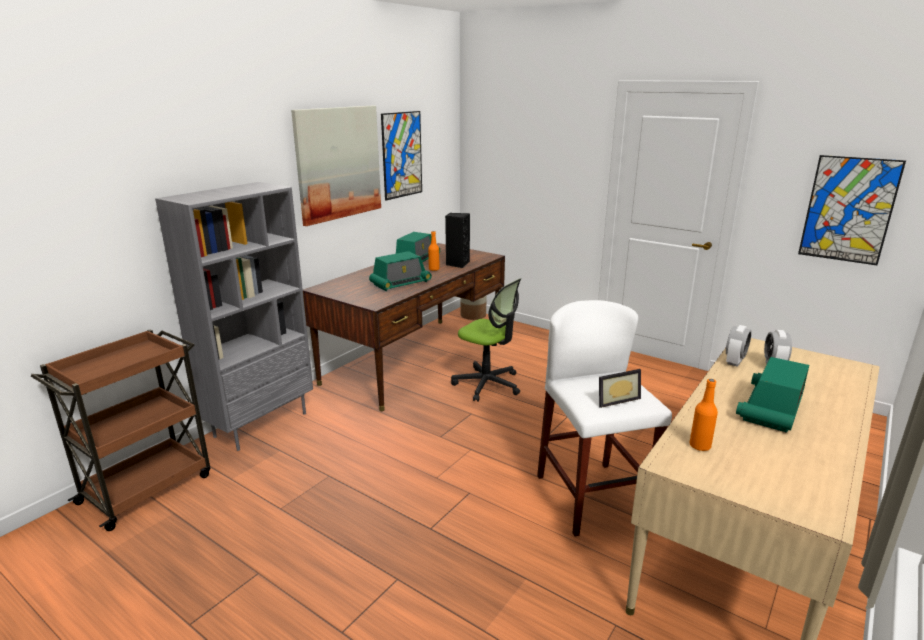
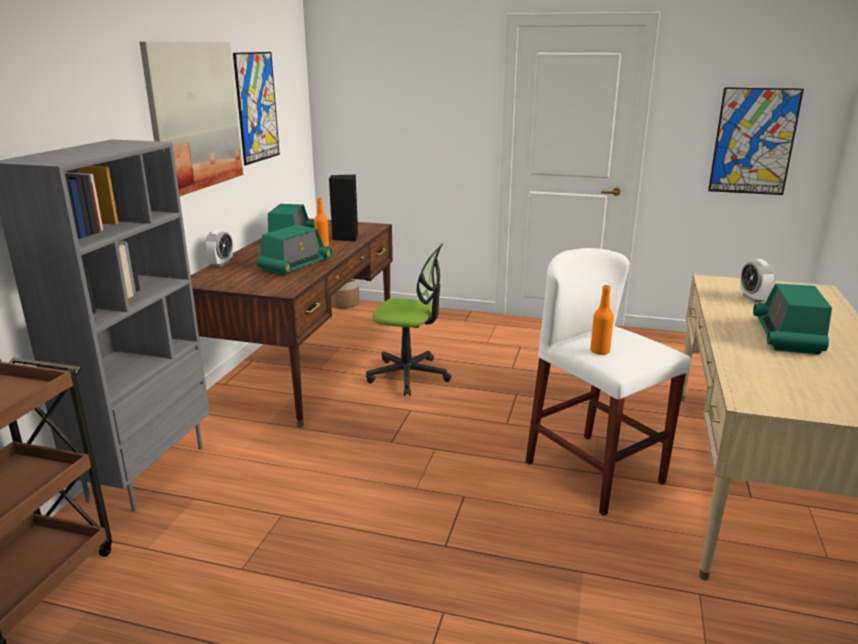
camera: 20 degrees left, 0 degrees up
(615, 399) = (633, 352): picture frame -> none
(700, 446) = (761, 380): orange bottle -> orange bottle (600, 351)
(734, 361) = (716, 298): alarm clock -> alarm clock (221, 264)

